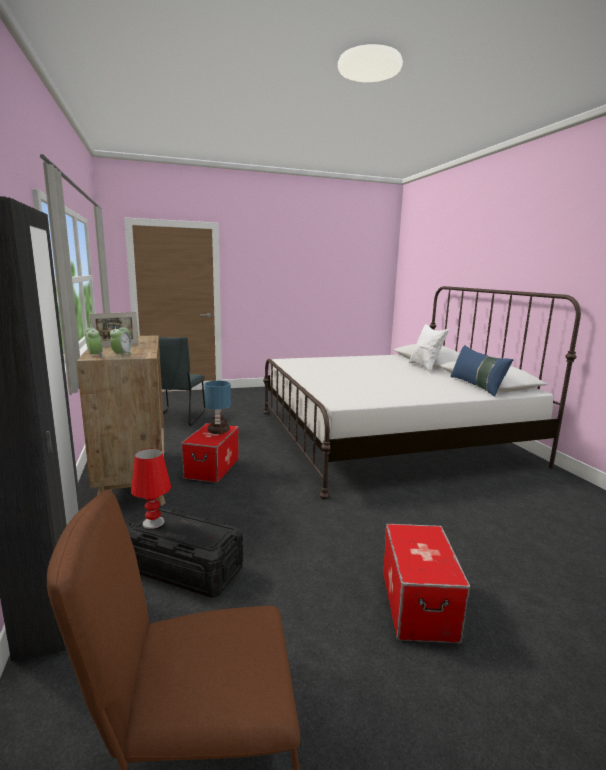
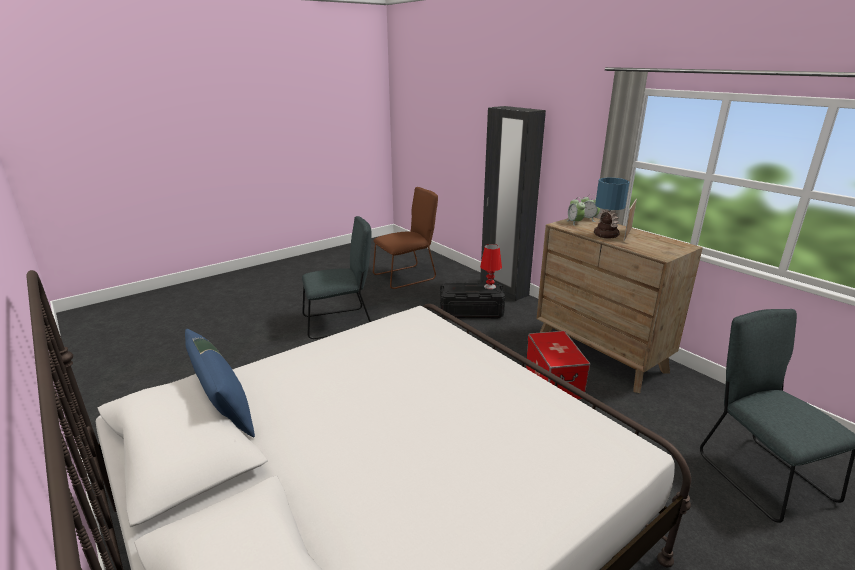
camera: 160 degrees right, 10 degrees up
(219, 431) = (556, 352): table lamp -> table lamp (605, 235)
(417, 604) = (340, 322): storage box -> grey chair
(425, 367) = (292, 500): white pillow -> none

